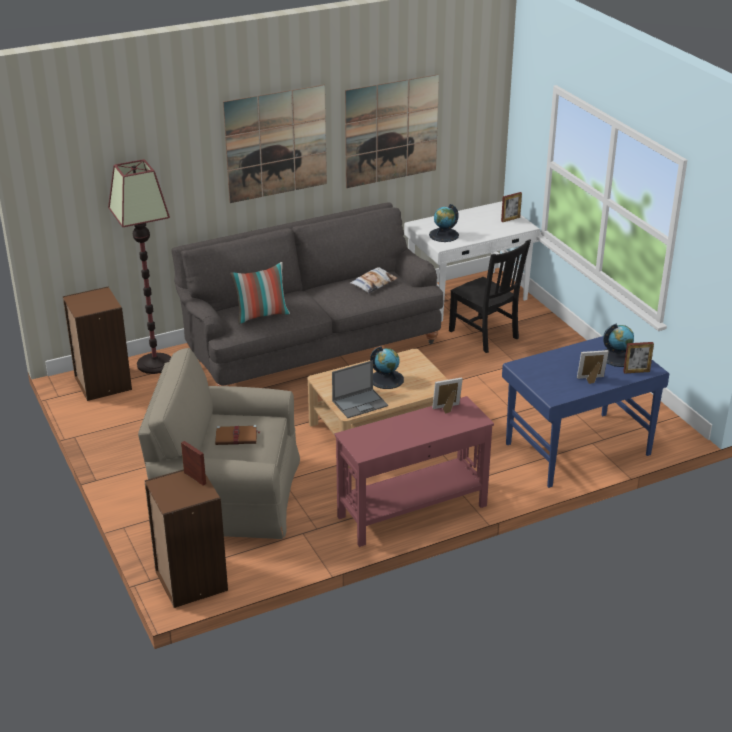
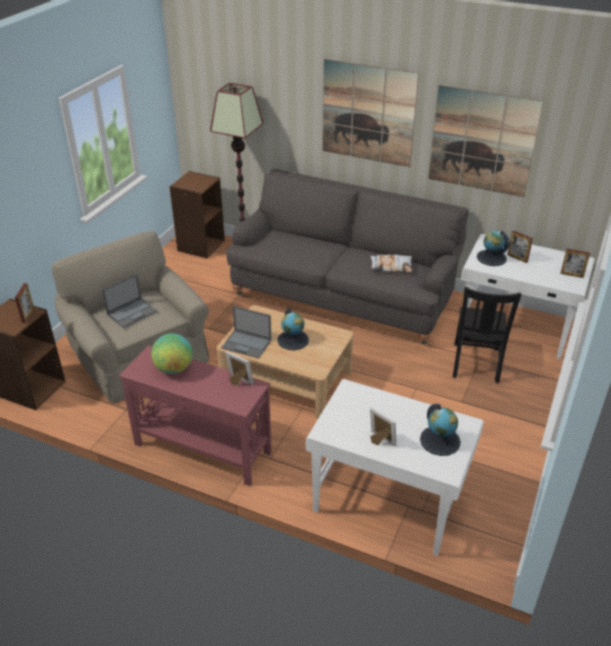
camera: 50 degrees right, 5 degrees up
(237, 437) = (132, 312): brown book -> laptop
(261, 315) = (283, 246): pillow -> none
(387, 432) = (174, 368): none -> globe
(576, 449) = (387, 500): blue desk -> white desk
(636, 371) = (431, 464): picture frame -> picture frame (517, 258)

